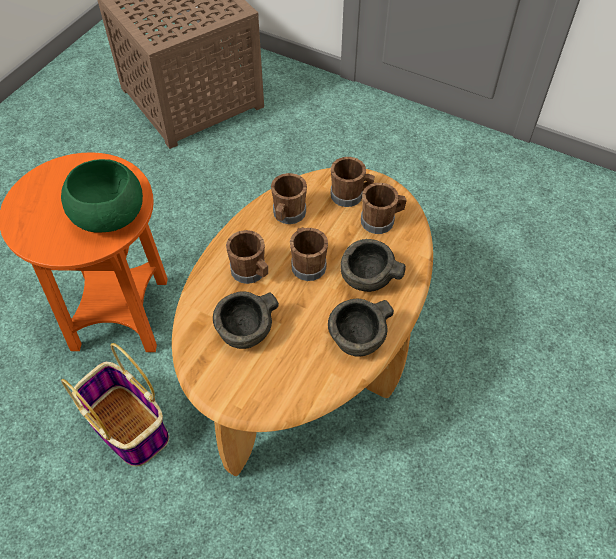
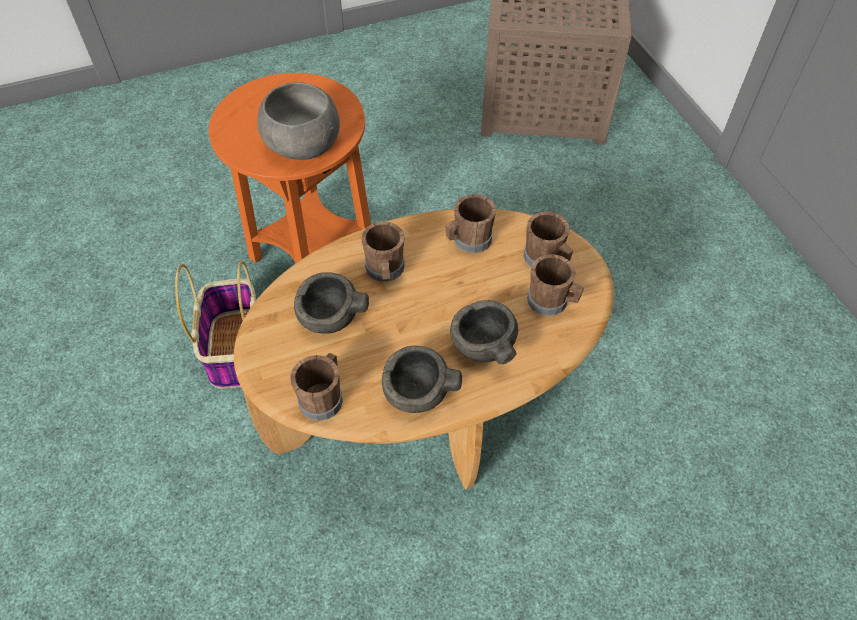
camera: 40 degrees right, 0 degrees up
(110, 215) = (303, 144): green bowl -> grey bowl
(307, 264) = (441, 295): brown mug -> brown mug (323, 397)

